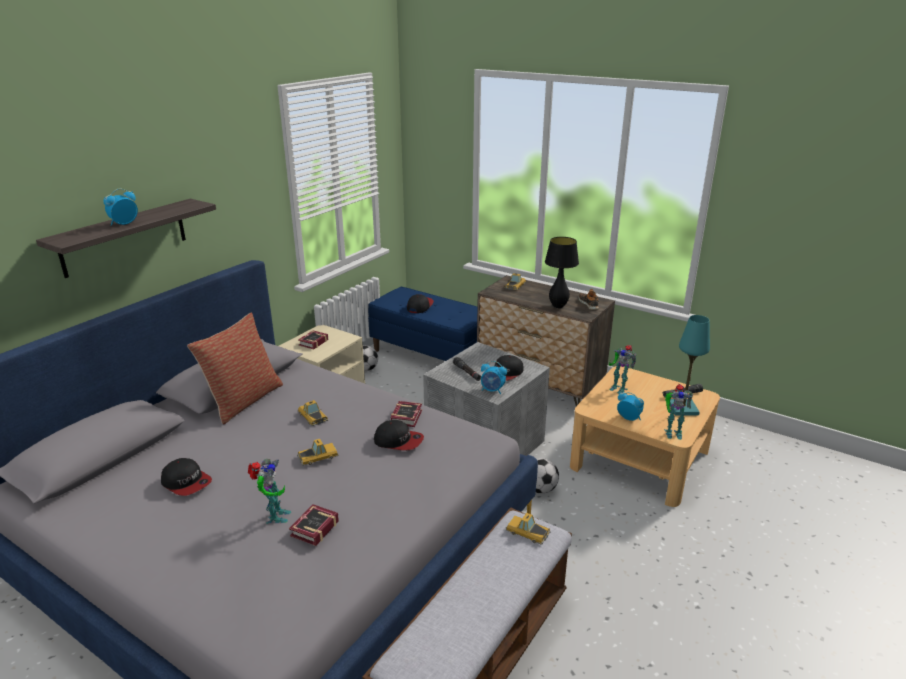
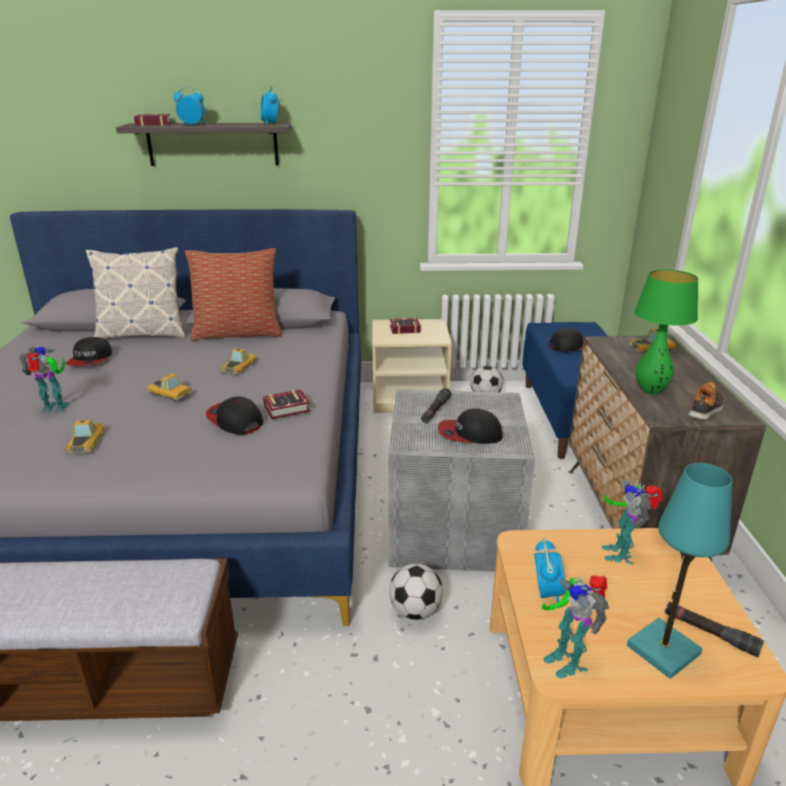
camera: 55 degrees right, 0 degrees up
(166, 445) = (142, 334): none -> pillow
(275, 516) = (55, 409): toy robot -> toy robot turned 150 degrees counterclockwise
(312, 529) = (42, 432): book -> book (152, 124)
(398, 441) = (234, 420): cap -> cap turned 150 degrees clockwise
(492, 390) = (416, 439): alarm clock -> alarm clock (270, 124)
(527, 531) = (170, 586): toy car -> toy car (86, 441)
(558, 306) = (650, 391): black table lamp -> green table lamp

